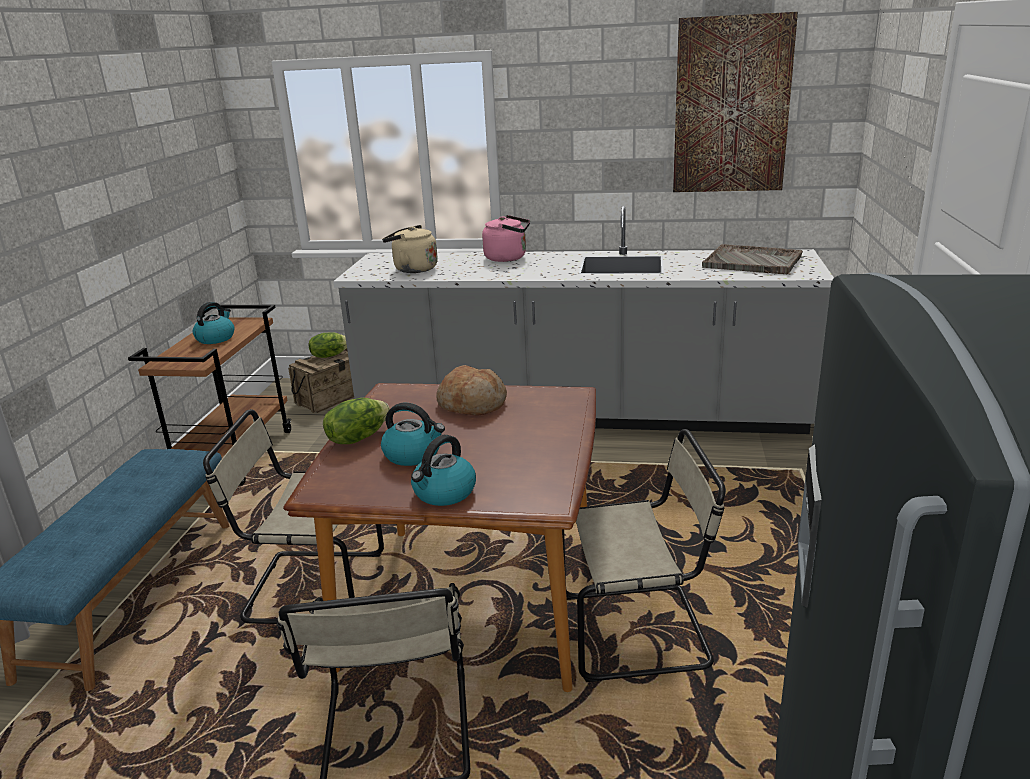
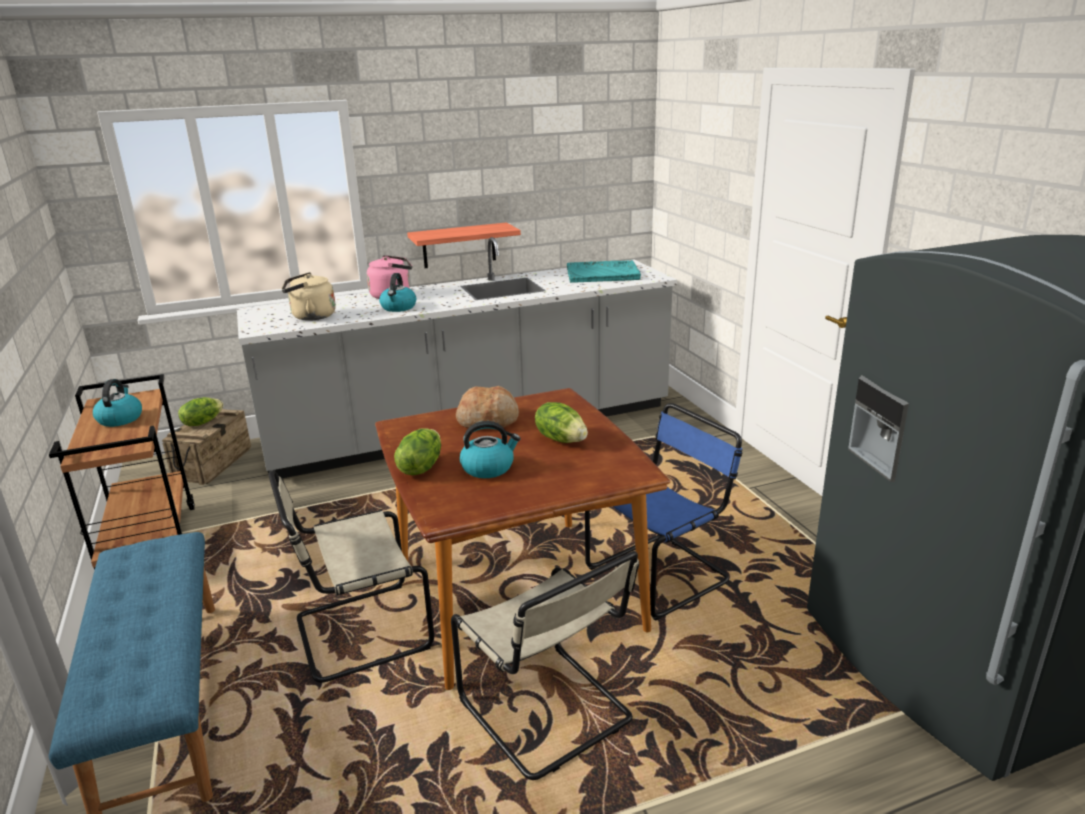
camera: 30 degrees left, 0 degrees up
(444, 493) = (552, 488): kettle -> kettle (398, 307)
(516, 442) = (561, 439): none -> lettuce
(601, 212) = (459, 245): none -> shelf
(640, 631) = (661, 574): beige chair -> blue chair
(731, 106) = (559, 146): picture -> none
(753, 262) = (603, 273): grey tray -> turquoise tray

